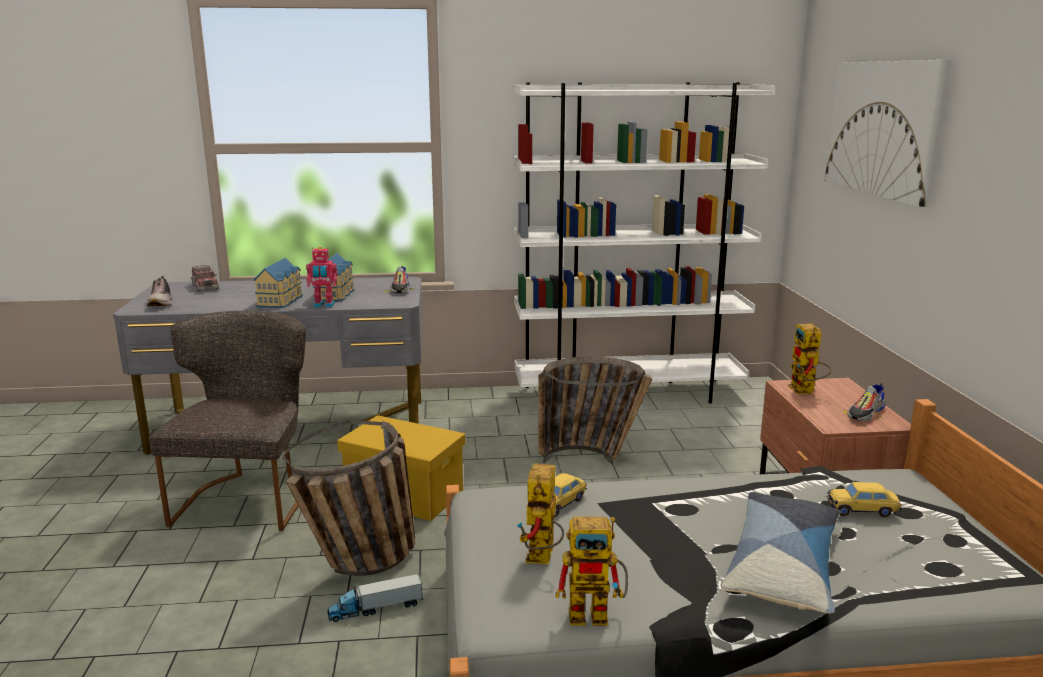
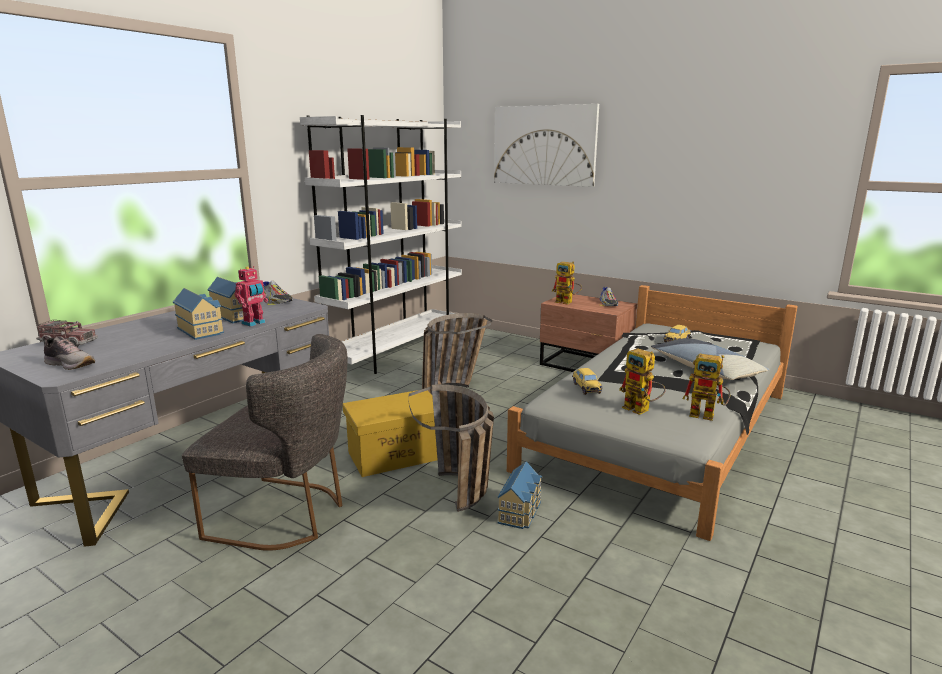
camera: 50 degrees left, 0 degrees up
(248, 497) = (286, 515): grey chair -> grey chair turned 150 degrees clockwise
(375, 608) = (521, 511): toy truck -> toy house
(597, 613) = (707, 415): toy robot -> toy robot turned 75 degrees clockwise

